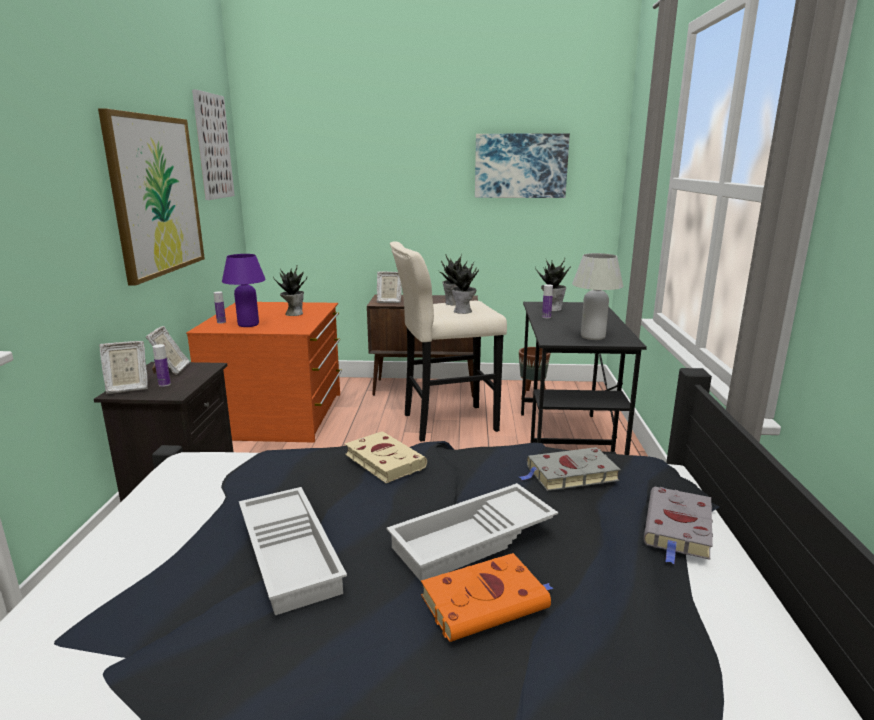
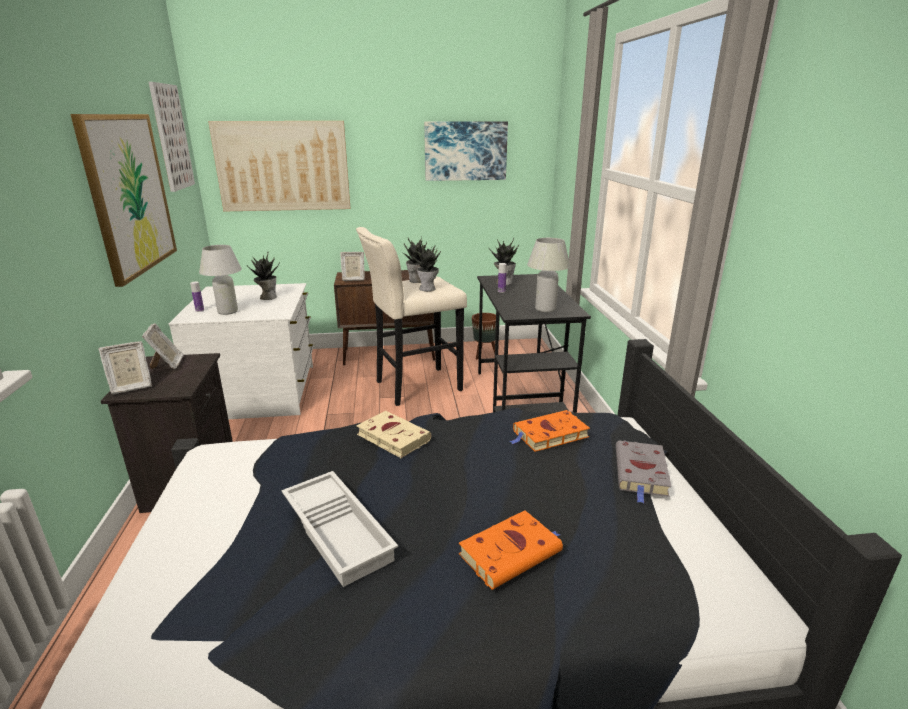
camera: 10 degrees left, 5 degrees up
(164, 384) = (166, 380): bottle -> none
(248, 325) = (228, 312): purple table lamp -> white table lamp
(279, 415) = (260, 391): orange dresser -> white dresser
(325, 180) = (283, 166): none -> picture
(473, 540) = (488, 502): white tray -> none
(569, 474) = (549, 435): grey book -> orange book

